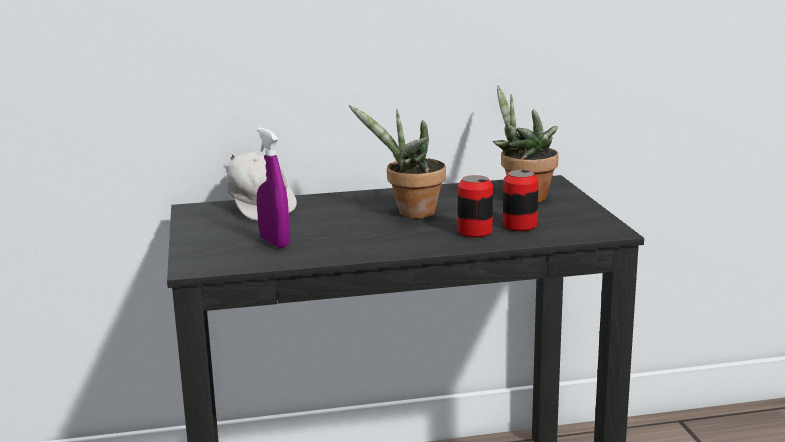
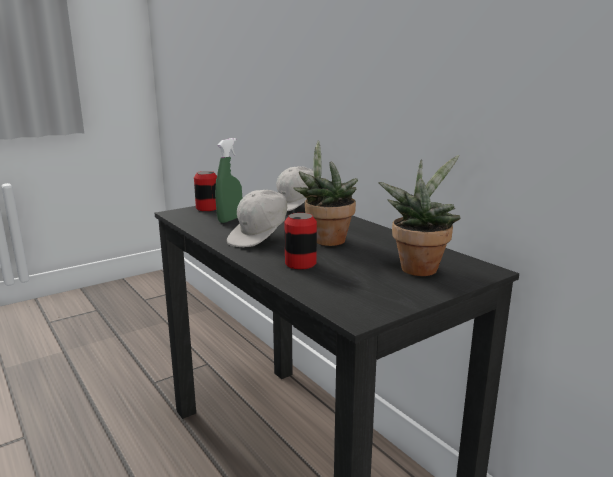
camera: 65 degrees right, 0 degrees up
(274, 242) = (230, 219): purple spray bottle -> green spray bottle
(371, 237) = (261, 238): none -> white cap
(519, 225) = (333, 276): can -> can (207, 208)

